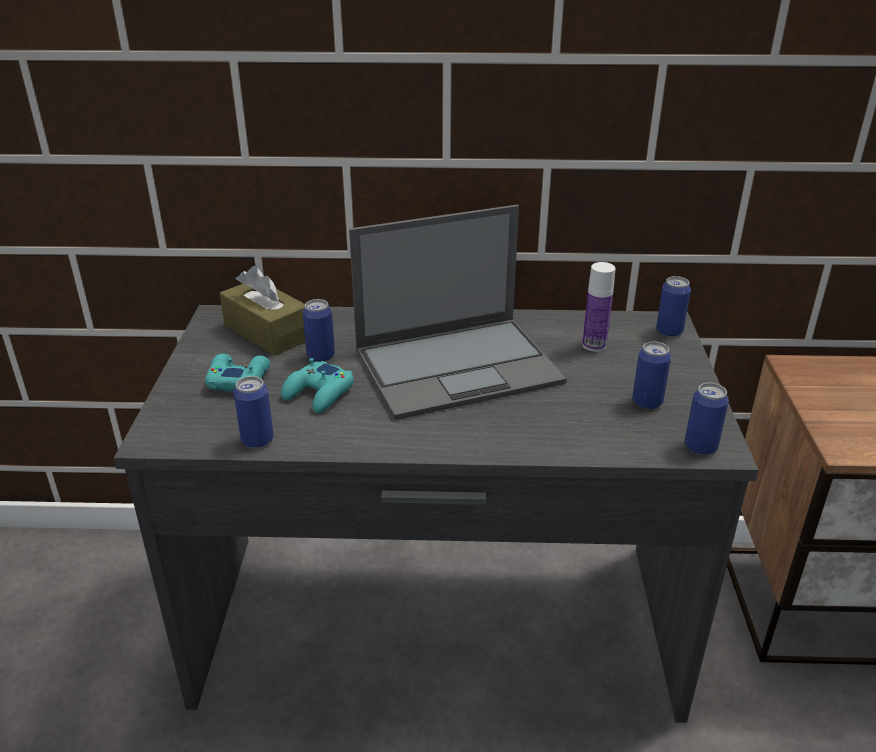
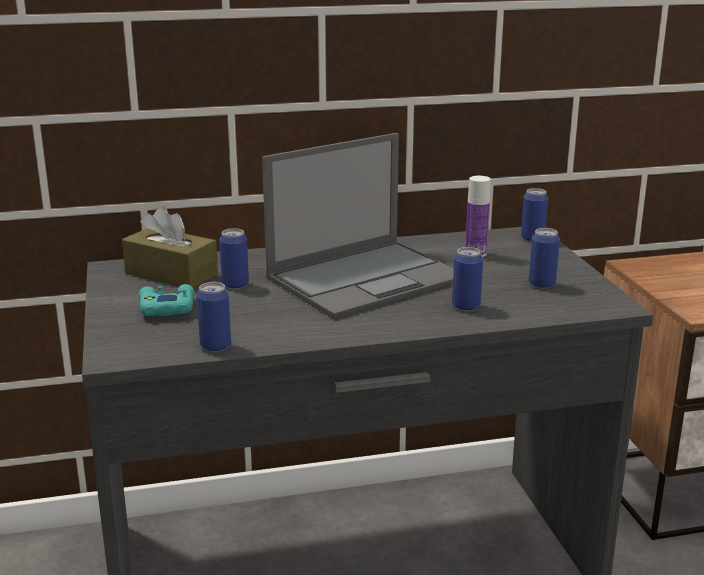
camera: 15 degrees left, 10 degrees down
(319, 394) = (252, 310): turquoise game controller -> none
(700, 447) = (601, 306): can -> can (466, 306)

